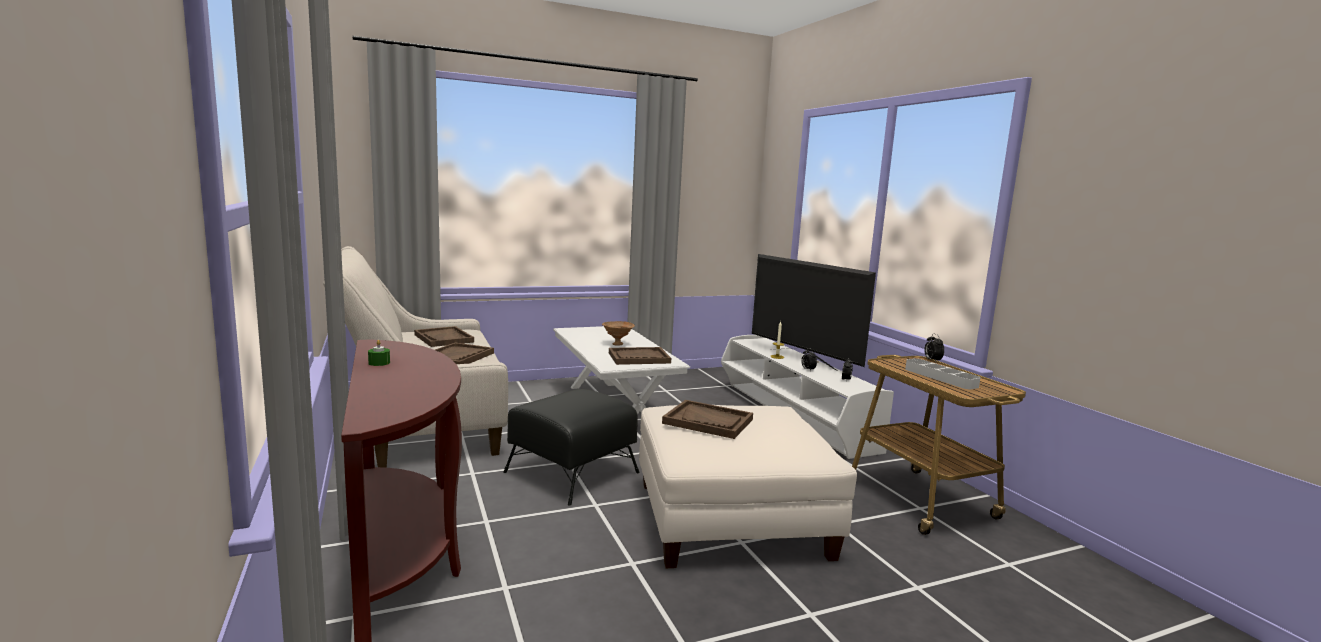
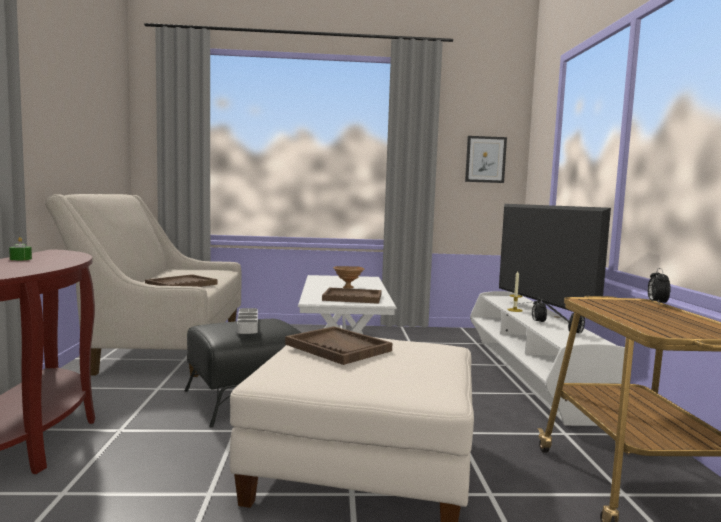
camera: 20 degrees right, 5 degrees down
(444, 338) = (194, 273): brown tray -> none
(722, 201) = (485, 159): none -> picture
(940, 377) = (646, 317): grey tray -> grey tray (247, 324)

